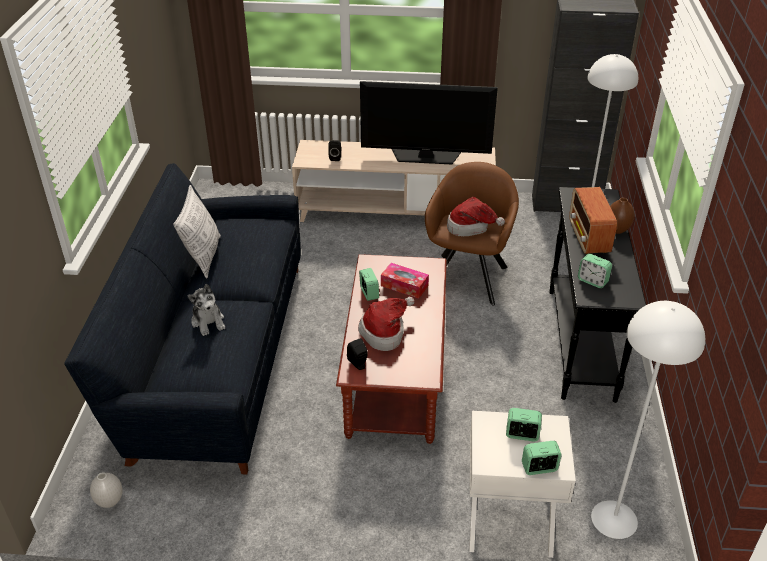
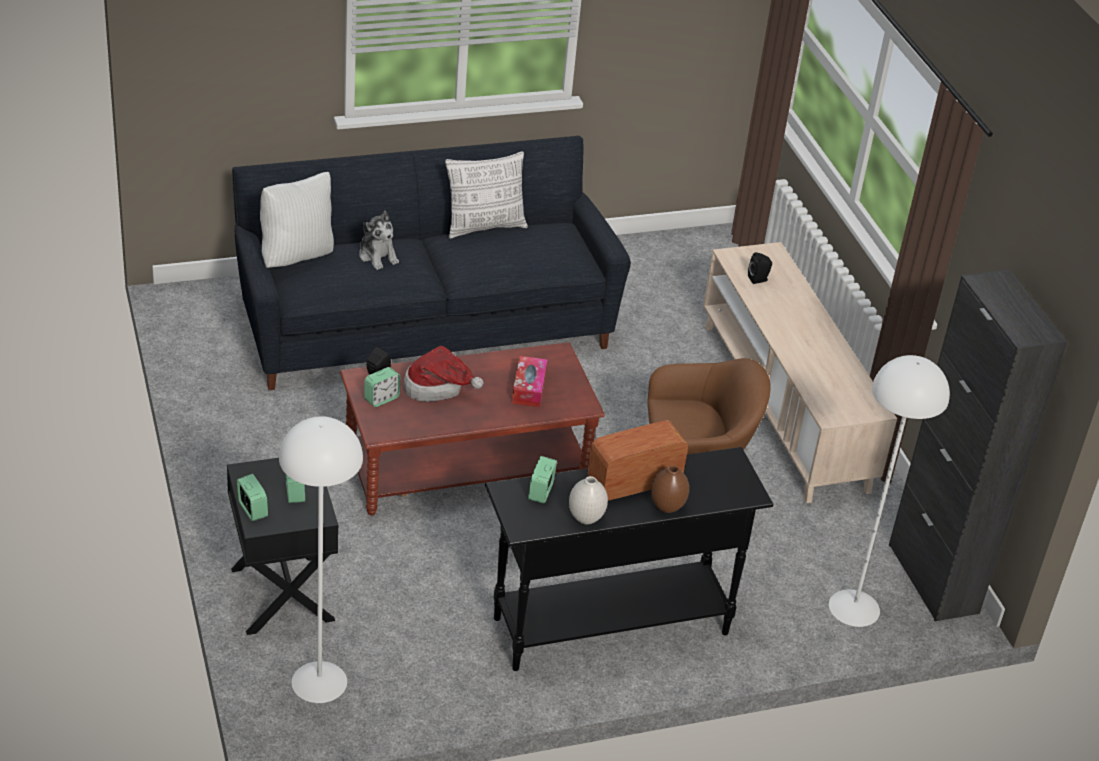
camera: 65 degrees right, 0 degrees up
(109, 502) = (200, 314): white vase -> white vase (585, 518)
(174, 372) = (296, 256): none -> white pillow
(208, 322) = (378, 256): plush toy -> plush toy turned 75 degrees counterclockwise
(369, 293) = (499, 363): alarm clock -> alarm clock (381, 398)
(425, 157) = (819, 356): television -> none
(471, 227) = (688, 427): hat -> none
(509, 523) = (280, 594): white nightstand -> black nightstand

